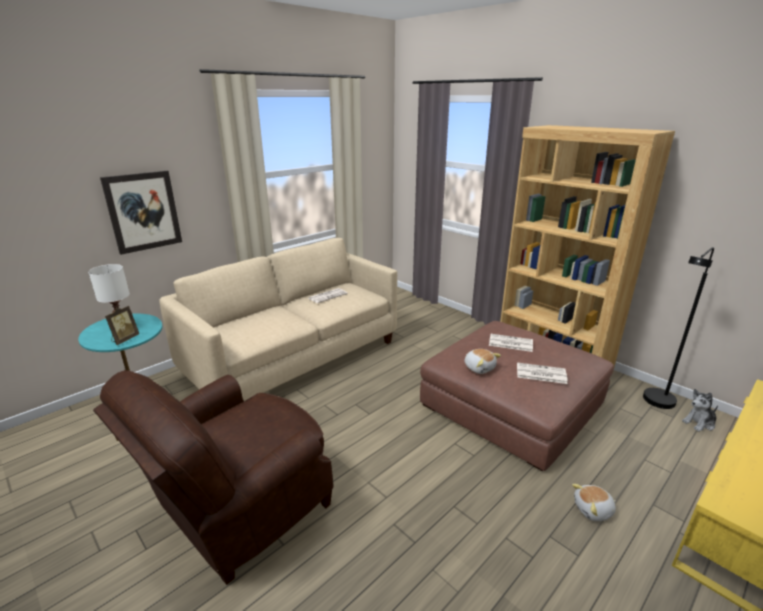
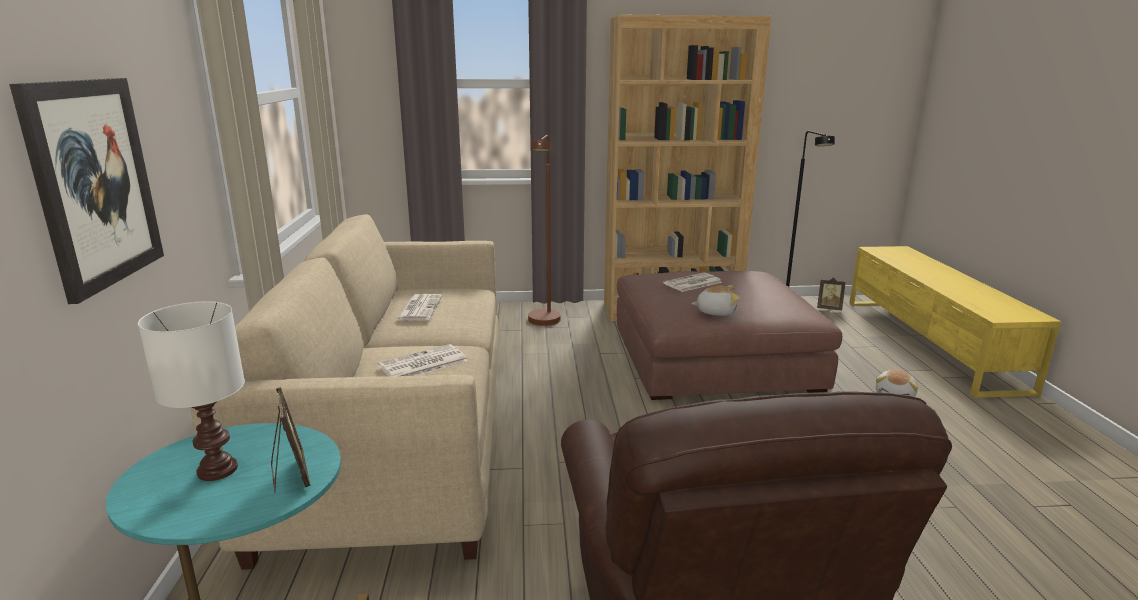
camera: 50 degrees left, 5 degrees down
(456, 333) = (544, 323): none -> brown floor lamp
(540, 374) = (764, 295): newspaper -> newspaper (422, 364)
(699, 423) = (829, 308): plush toy -> picture frame

